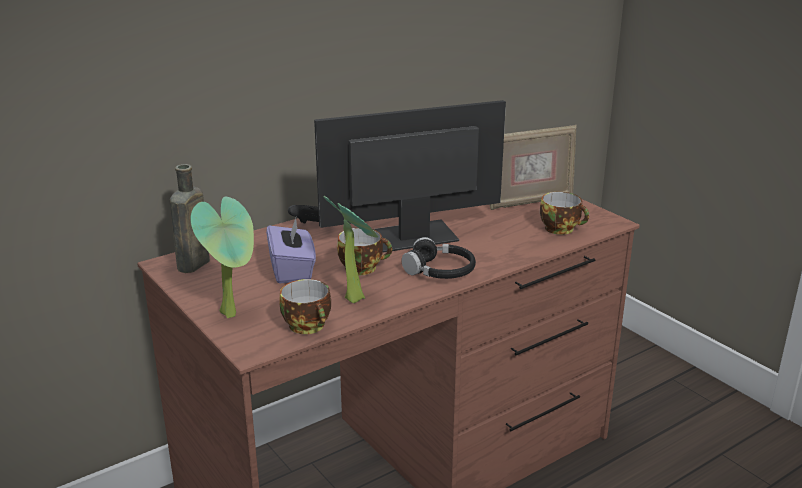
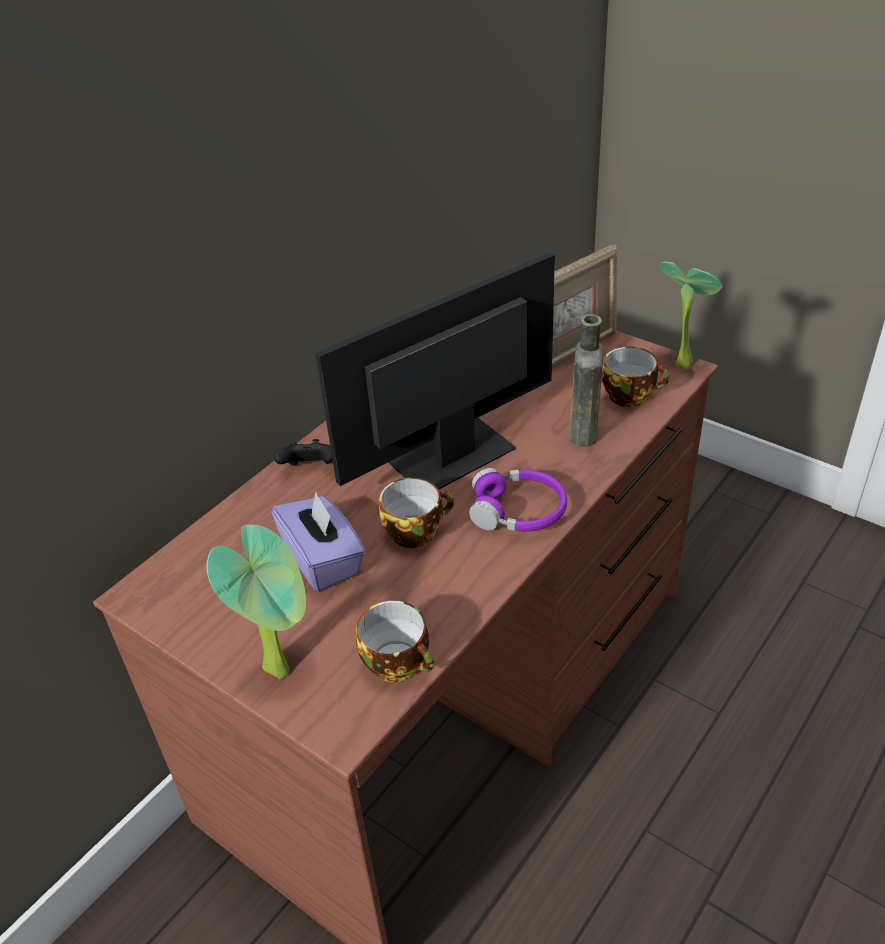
camera: 15 degrees left, 15 degrees up
(192, 265) = (177, 588): brown bottle -> brown bottle (584, 434)
(355, 297) = (433, 590): potted plant -> potted plant (681, 362)
(439, 271) = (518, 511): black headphones -> purple headphones

